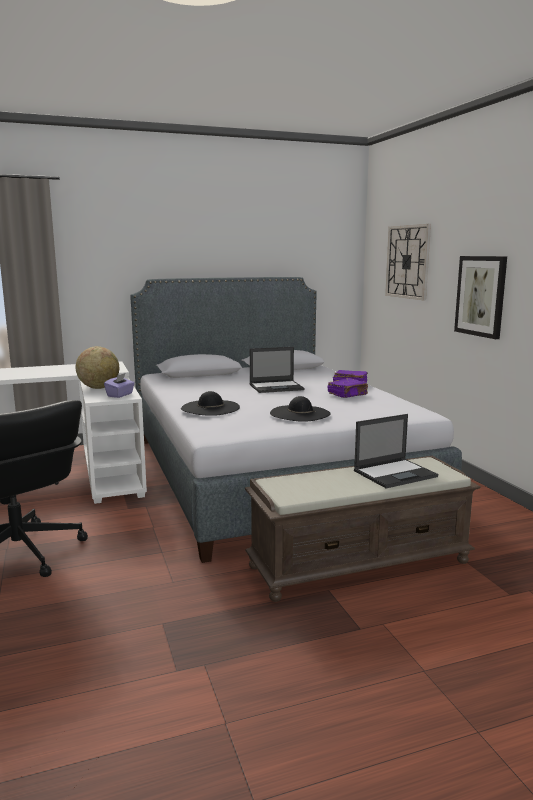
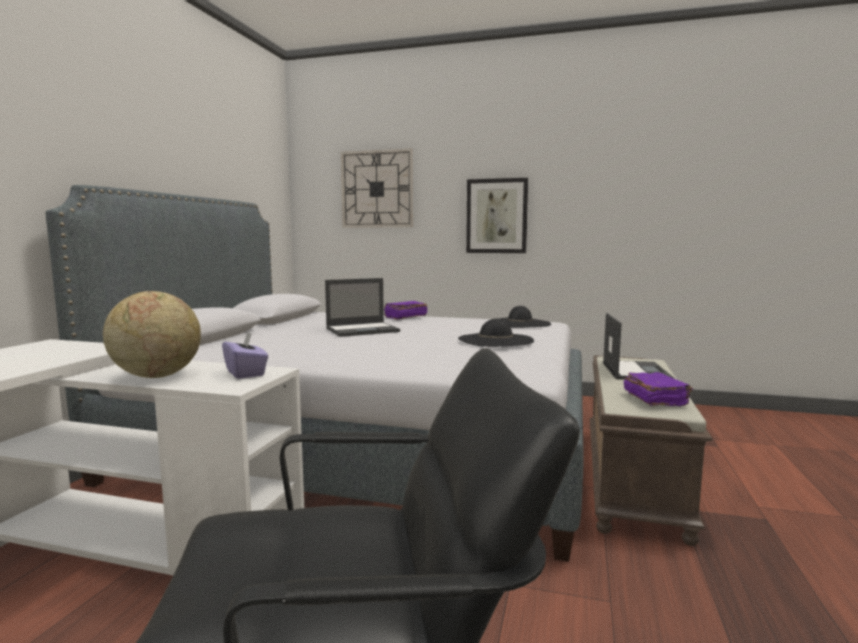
camera: 55 degrees left, 5 degrees down
(210, 408) = (406, 357): black hat -> black hat (519, 323)
(277, 387) = (363, 330): laptop -> laptop turned 45 degrees clockwise
(348, 395) = (444, 323): purple book -> purple book (655, 400)

